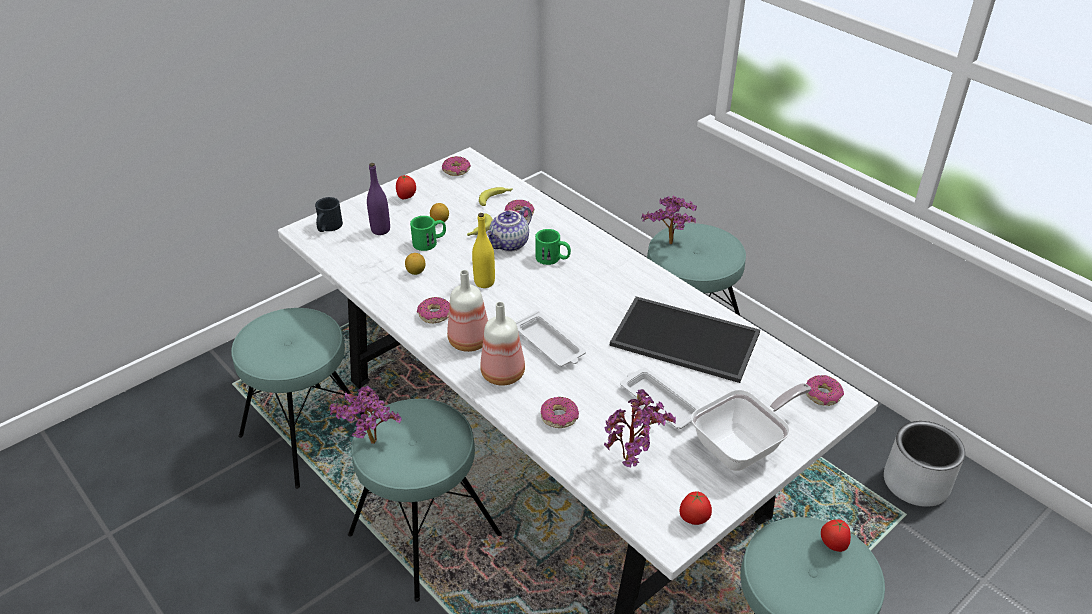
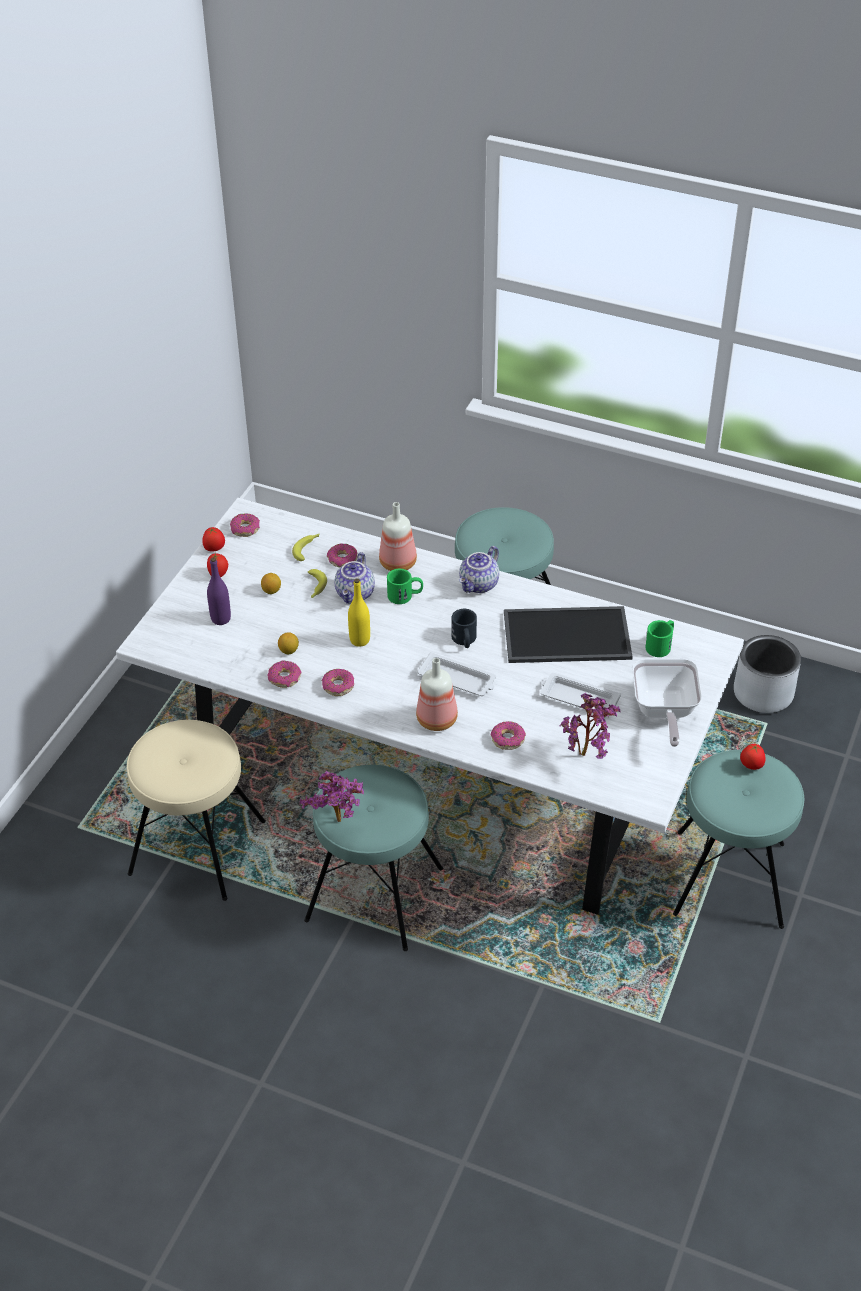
camera: 25 degrees left, 5 degrees up
(308, 434) = (197, 847): turquoise stool -> beige stool
(328, 227) = (166, 633): black mug -> black mug (464, 640)
(430, 242) = (278, 616): green mug -> green mug (661, 645)
(470, 341) = (388, 699): bottle -> bottle (399, 562)
(628, 270) = (479, 585): none -> teapot
(670, 246) = (478, 542): potted plant -> none
(694, 520) = (659, 782): tomato -> tomato (214, 549)
(743, 446) = (663, 712): frying pan -> frying pan turned 150 degrees clockwise
(822, 395) = (700, 648): donut -> donut (285, 678)

